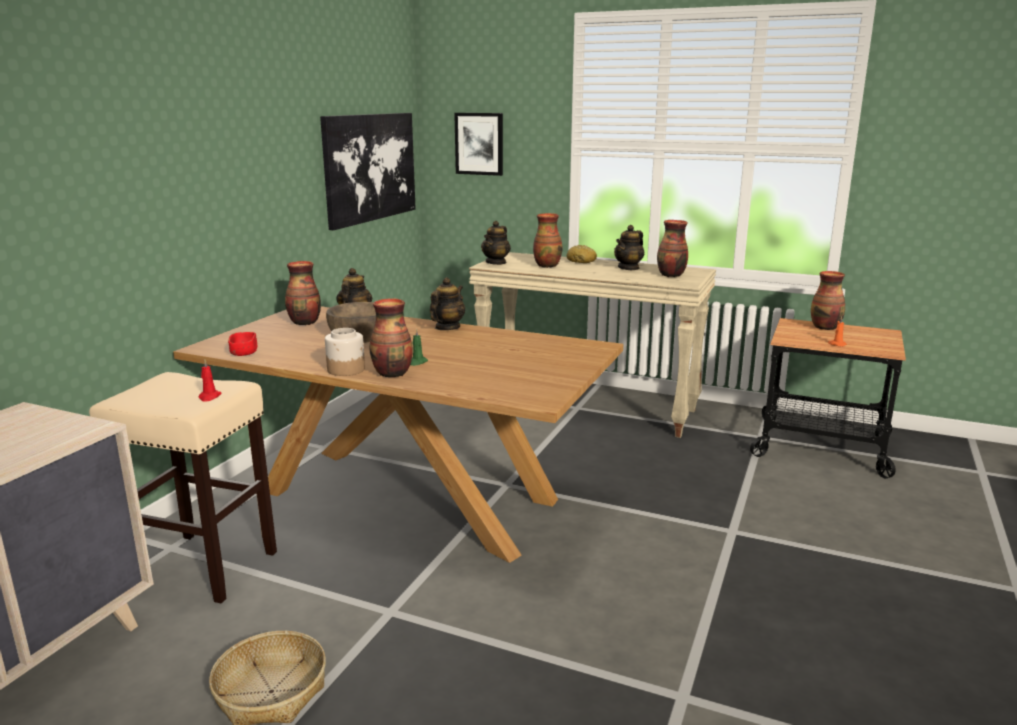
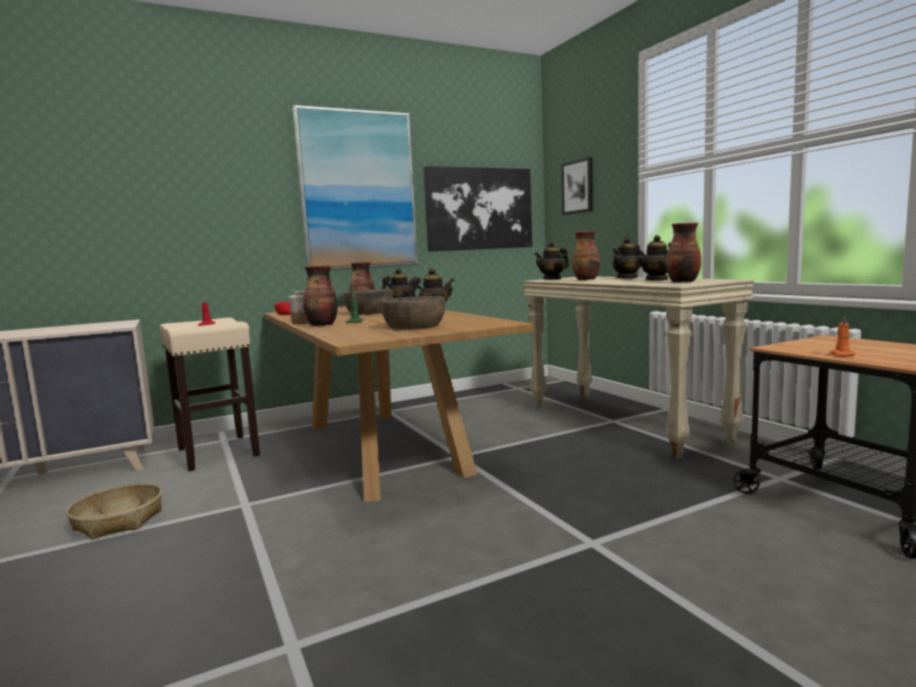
camera: 40 degrees right, 10 degrees down
(260, 156) = (358, 191): none -> picture
(521, 363) = (414, 326): none -> brown bowl
(581, 261) = (627, 278): bread -> teapot
(826, 327) = (868, 343): vase -> none

